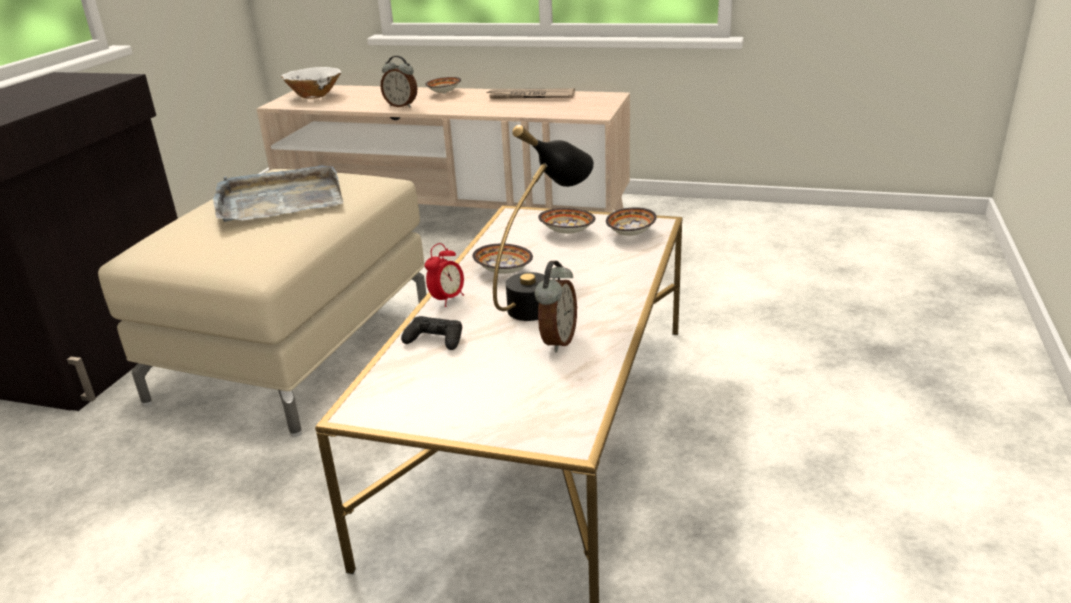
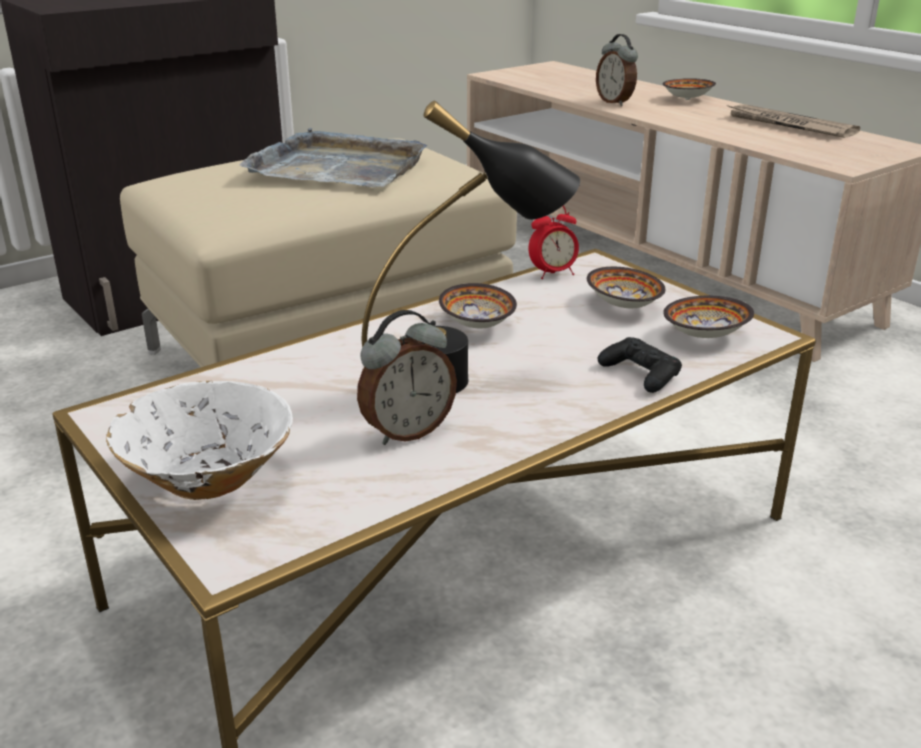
camera: 35 degrees right, 0 degrees up
(314, 96) = (541, 74): white bowl -> white bowl (209, 481)
(435, 339) = (288, 372): black game controller -> black game controller (640, 373)
(447, 299) = (369, 333): alarm clock -> alarm clock (553, 274)

